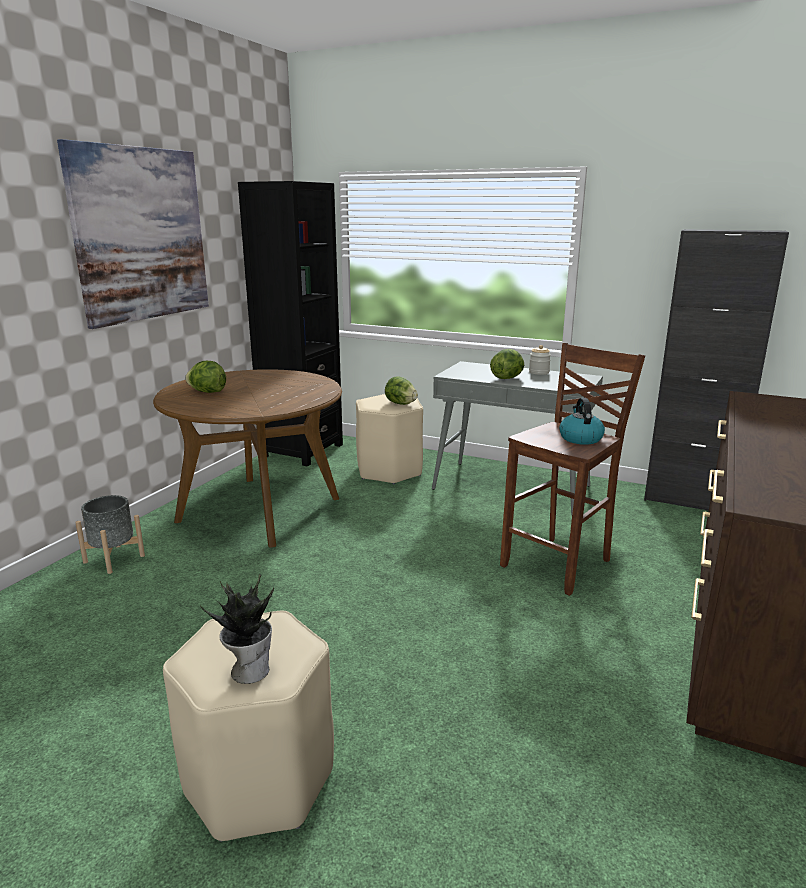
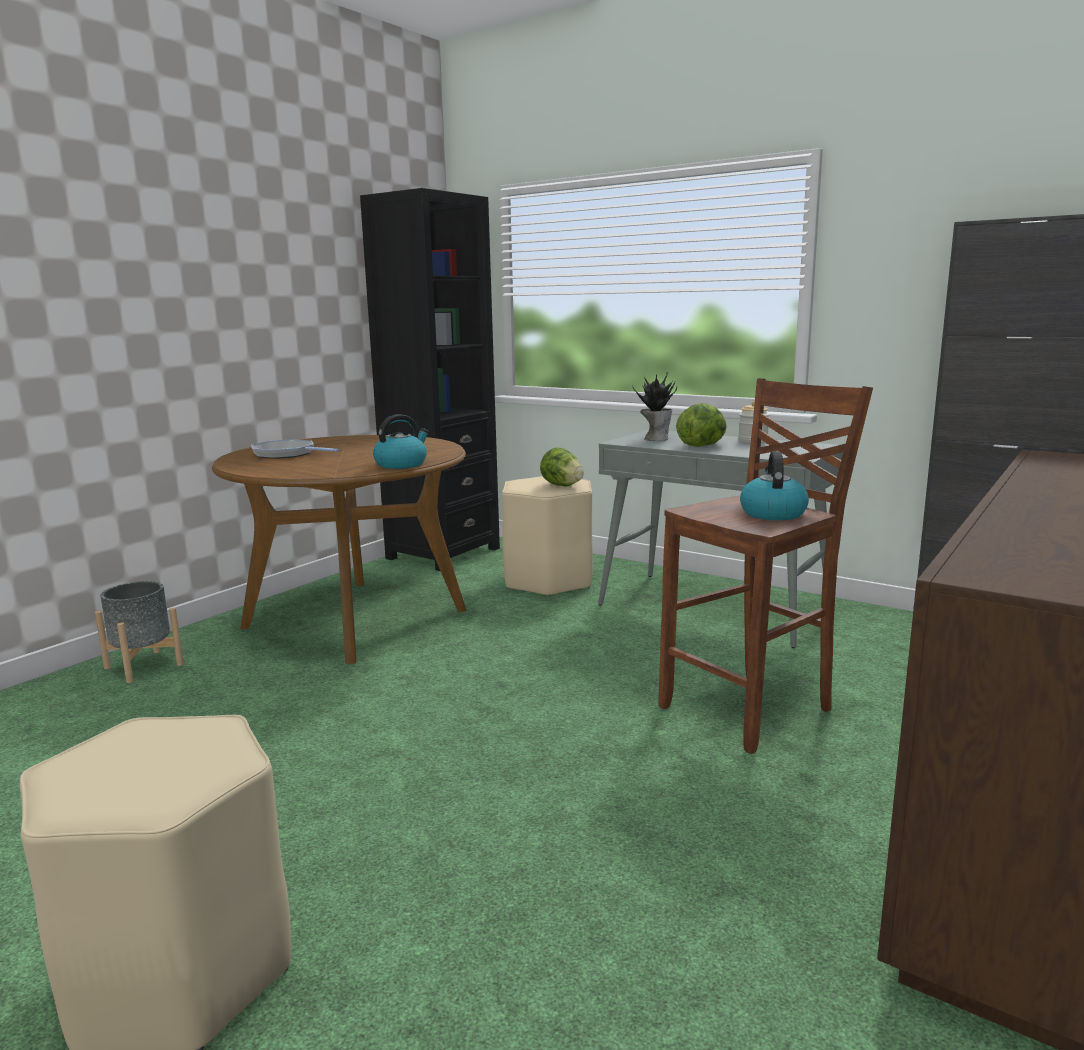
camera: 10 degrees right, 5 degrees down
(141, 234) = (216, 251): picture -> none
(207, 392) = (287, 454): lettuce -> frying pan
(249, 670) = (130, 786): potted plant -> potted plant (655, 439)
(304, 401) = (401, 464): none -> kettle

